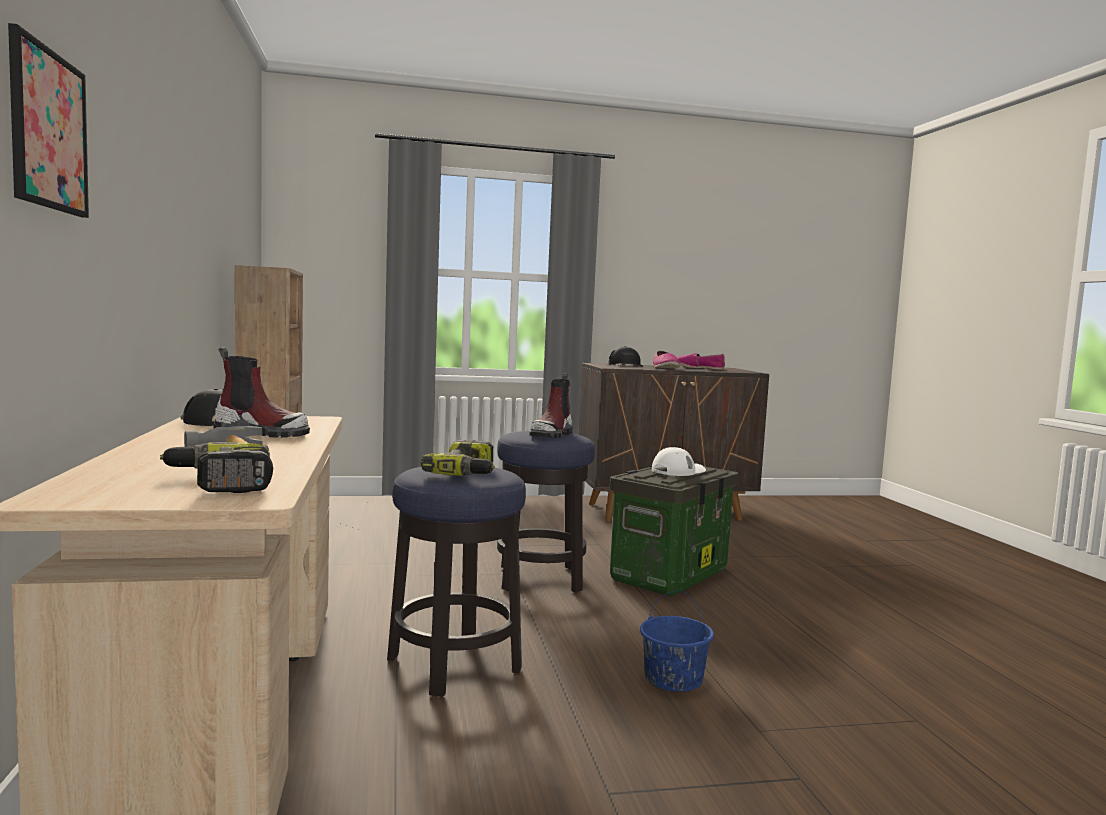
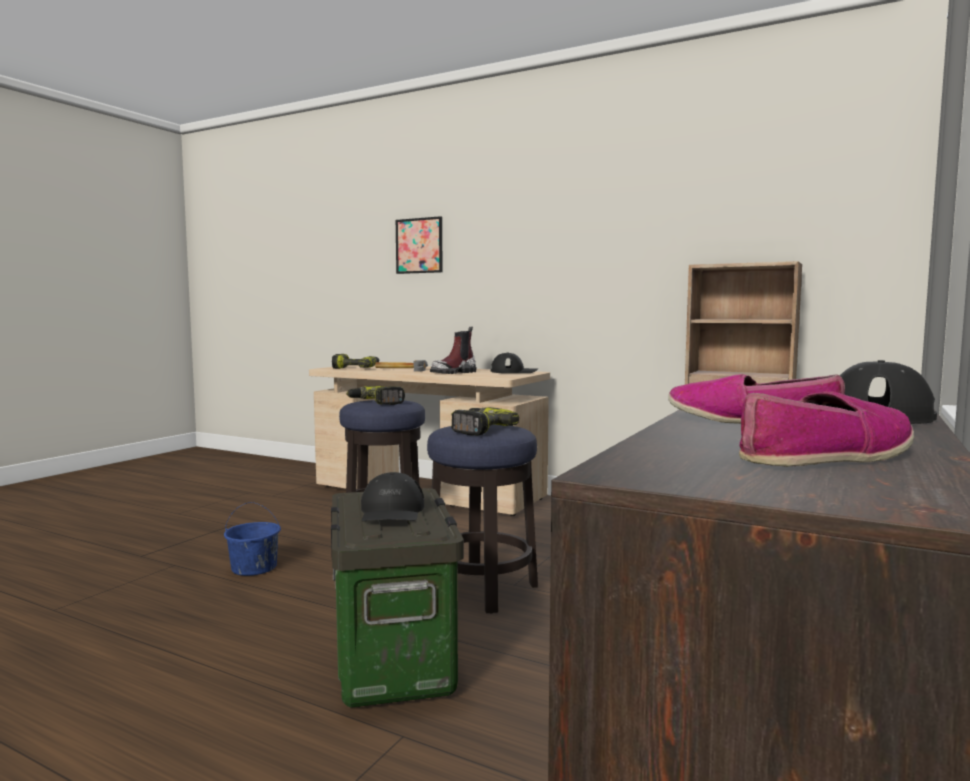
camera: 130 degrees right, 0 degrees up
(552, 434) = (479, 429): boot -> power drill
(678, 471) = (392, 512): white cap -> black cap

